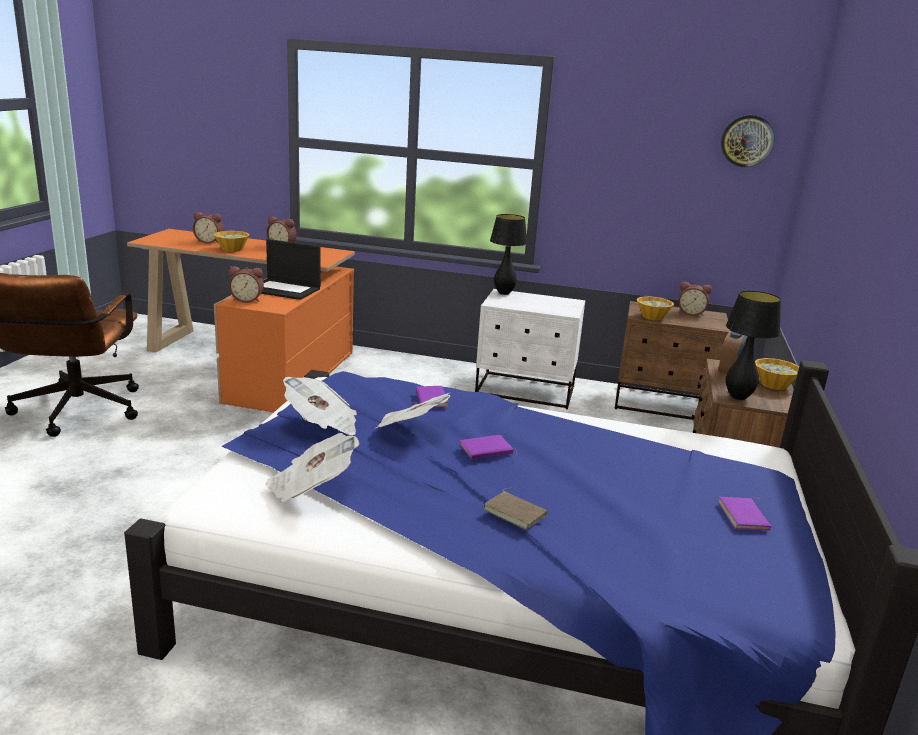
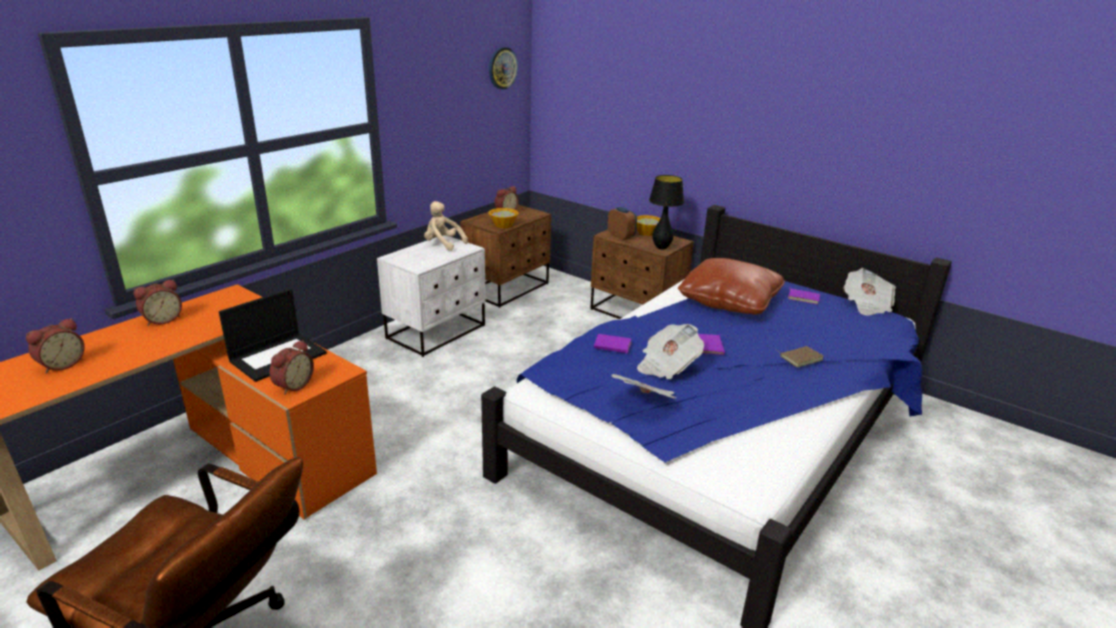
camera: 65 degrees left, 5 degrees up
(232, 249) = (130, 353): bowl -> none
(311, 488) = (750, 428): newspaper -> newspaper (866, 305)
(503, 293) = (395, 257): black table lamp -> none
(560, 303) = (443, 244): none -> beige plush toy
(643, 458) = (729, 301): none -> brown pillow

